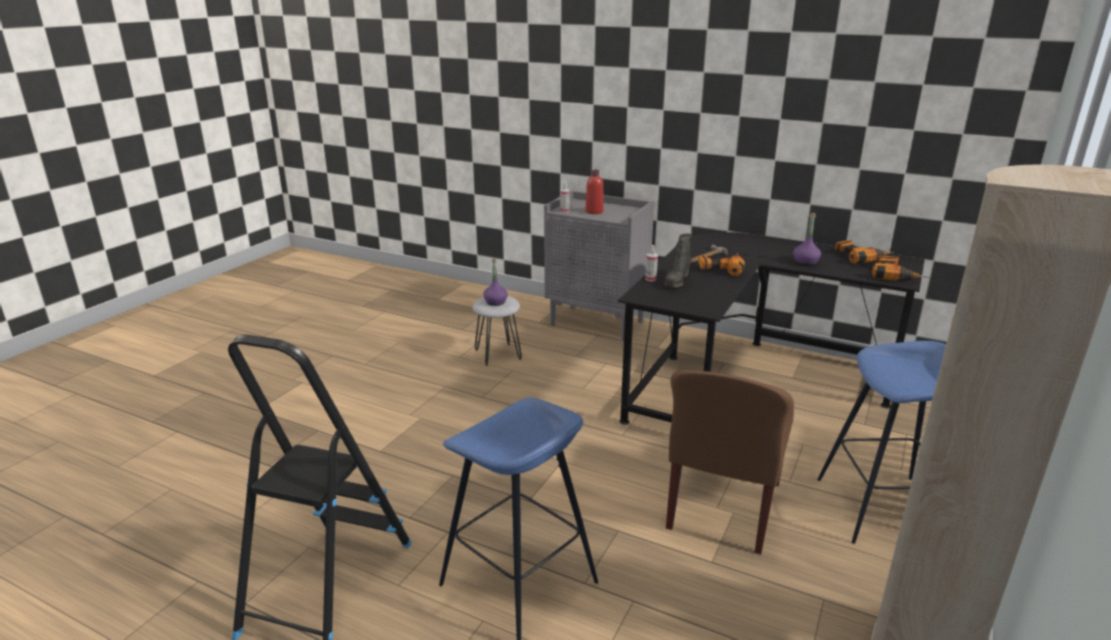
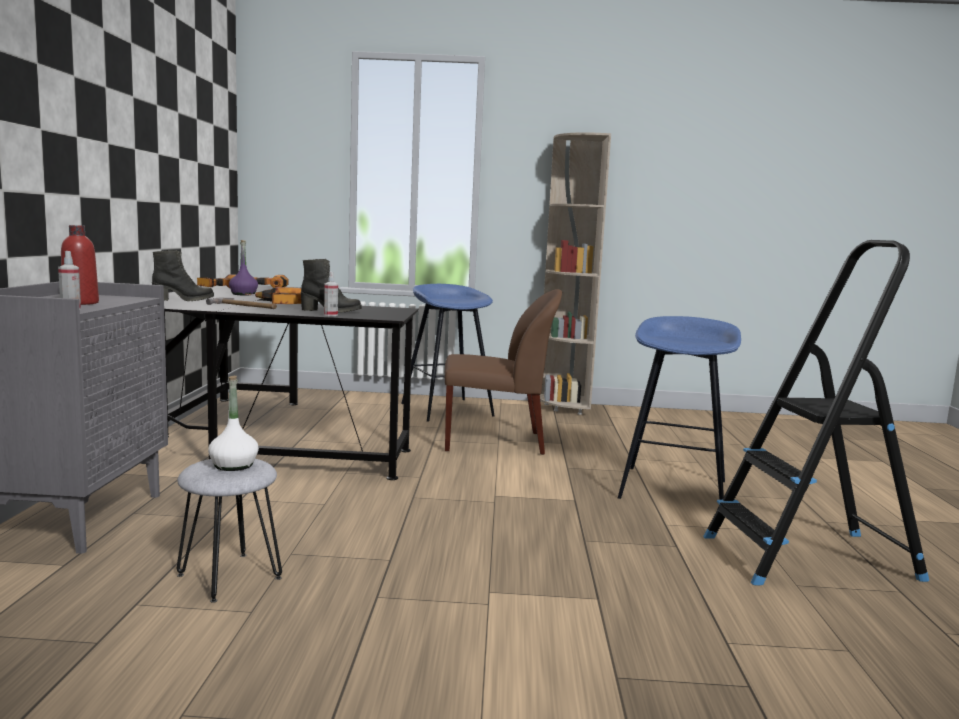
camera: 115 degrees left, 15 degrees down
(495, 302) = (233, 465): purple bottle -> white bottle
(740, 244) = (184, 300): none -> black boot

